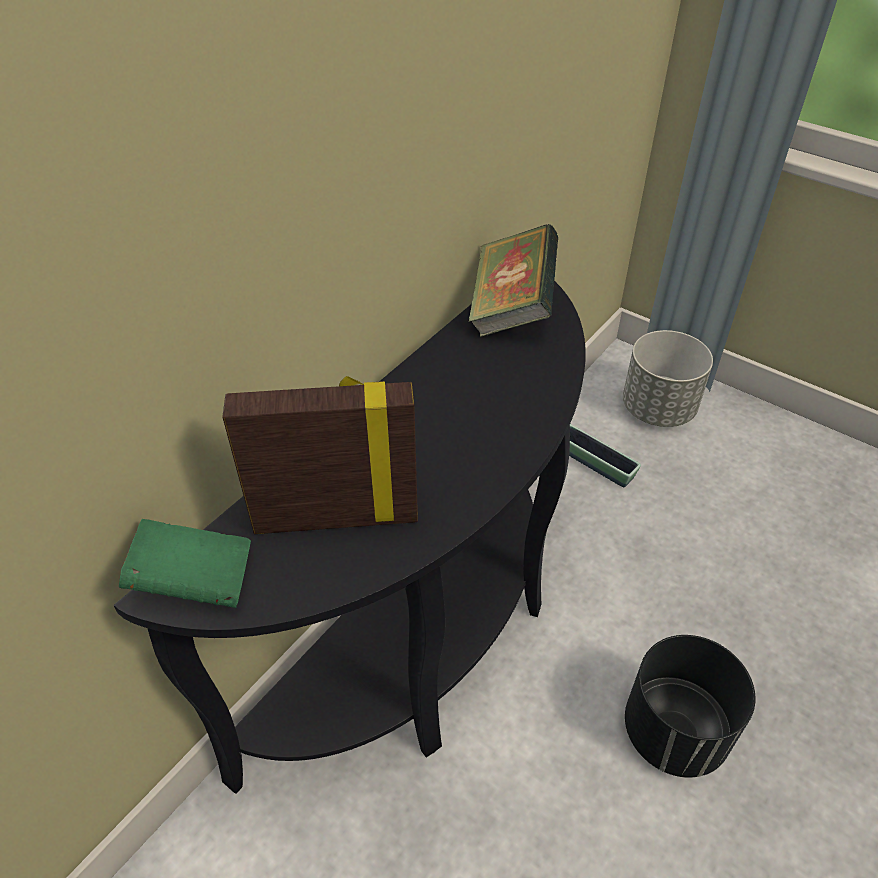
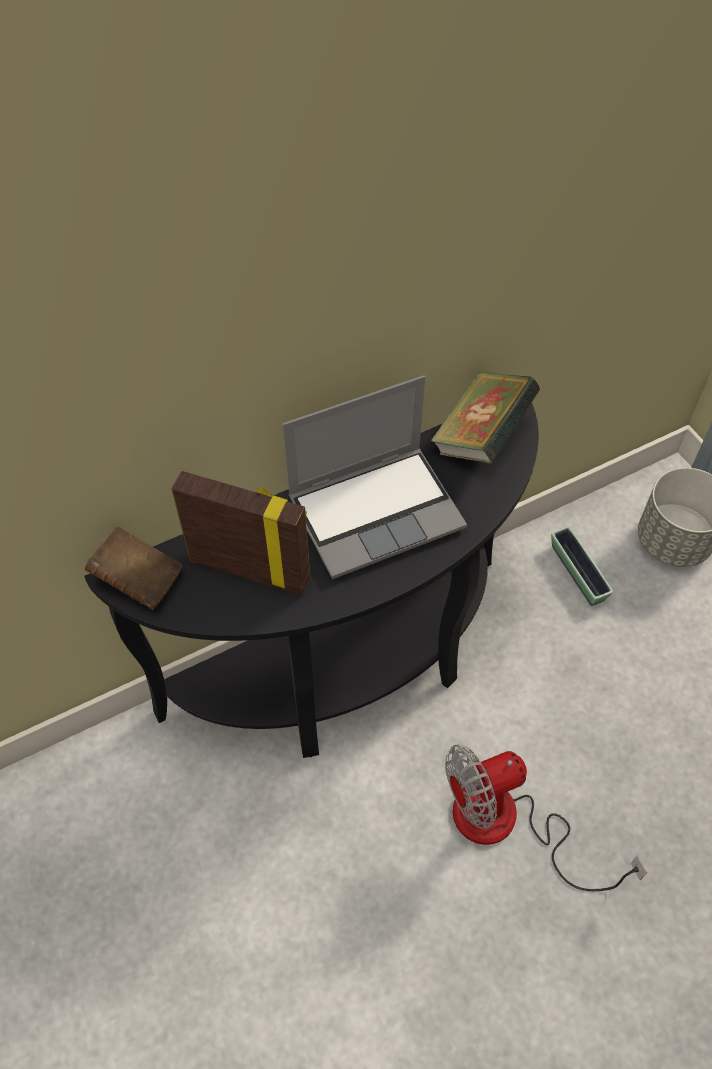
camera: 25 degrees right, 10 degrees up
(194, 581) = (138, 579): green book -> brown book
(448, 408) = (377, 510): none -> laptop
(675, 732) = (507, 825): black planter -> fan

